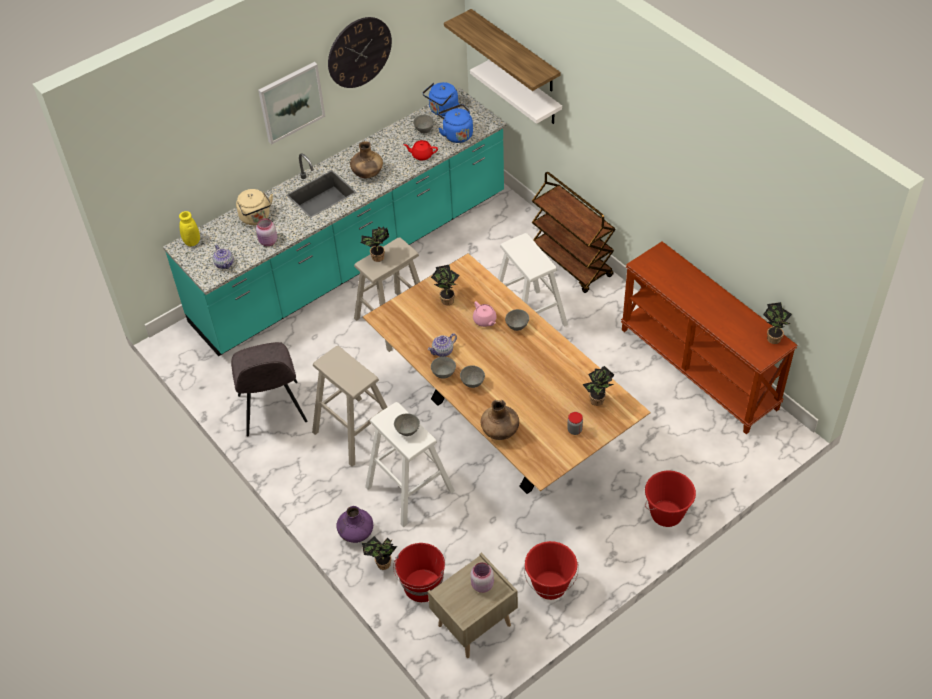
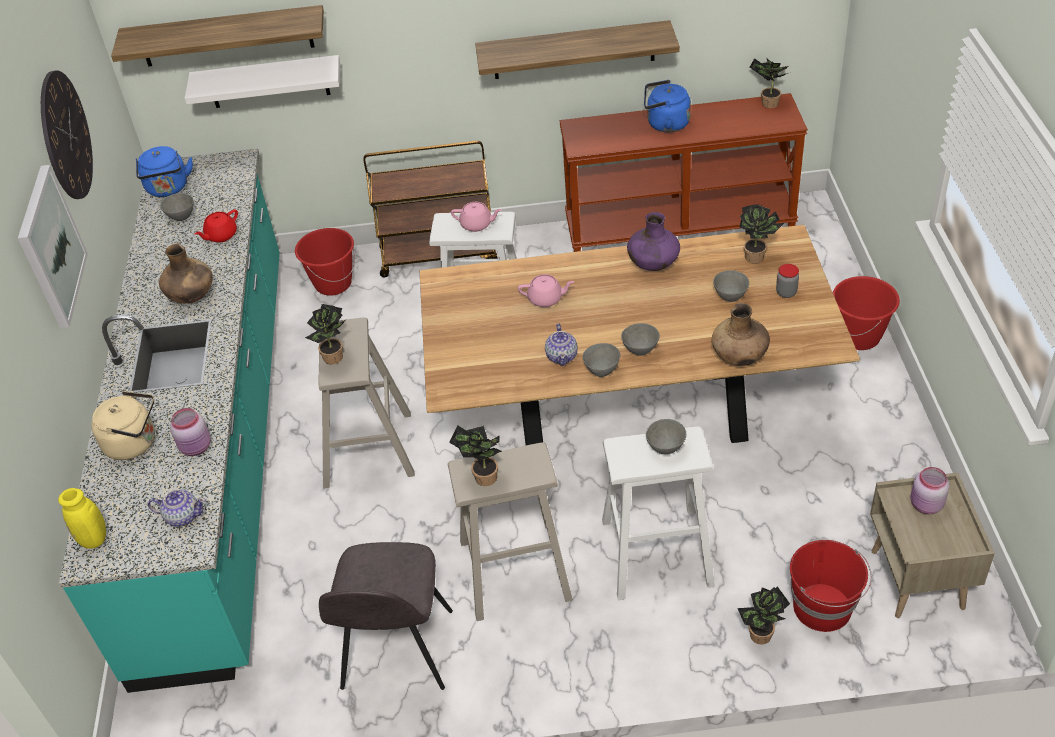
camera: 55 degrees left, 5 degrees down
(272, 410) = (397, 652): grey chair -> grey chair turned 75 degrees clockwise
(356, 533) = (688, 645): purple vase -> purple vase (653, 264)
(446, 299) = (476, 319): potted plant -> potted plant (482, 478)
(456, 134) = (224, 193): blue kettle -> blue kettle (665, 124)
(517, 327) = (582, 276): grey bowl -> grey bowl (730, 297)
(530, 256) = (477, 225): none -> pink teapot
(550, 585) = (898, 479): red bucket -> red bucket (333, 284)
(679, 206) = (573, 50): none -> shelf

